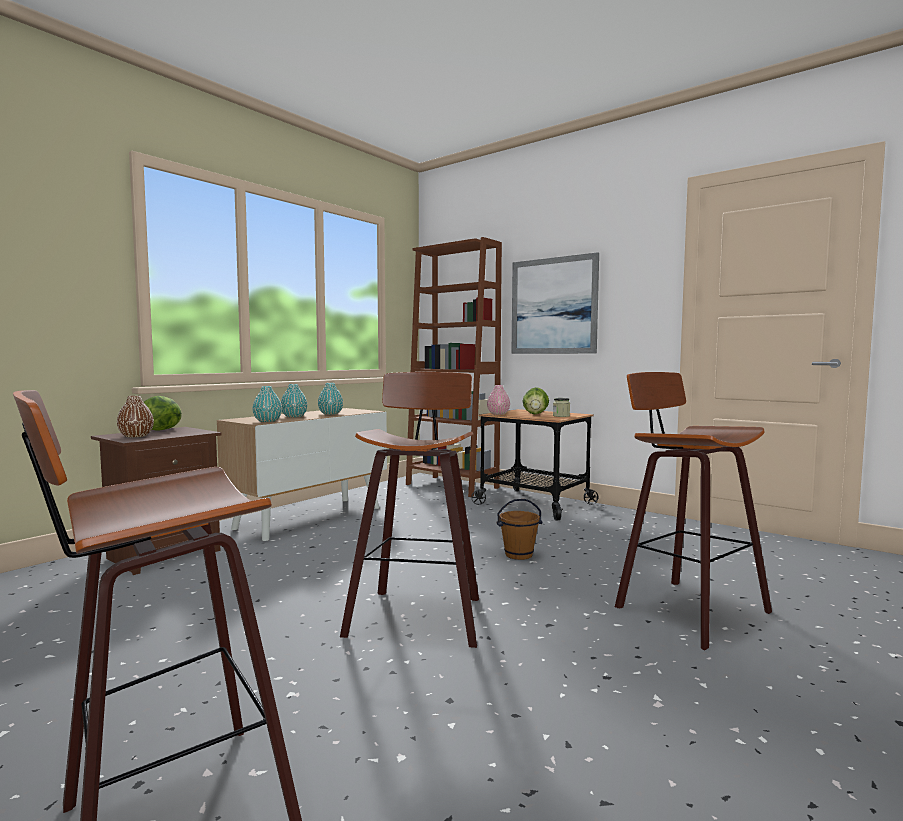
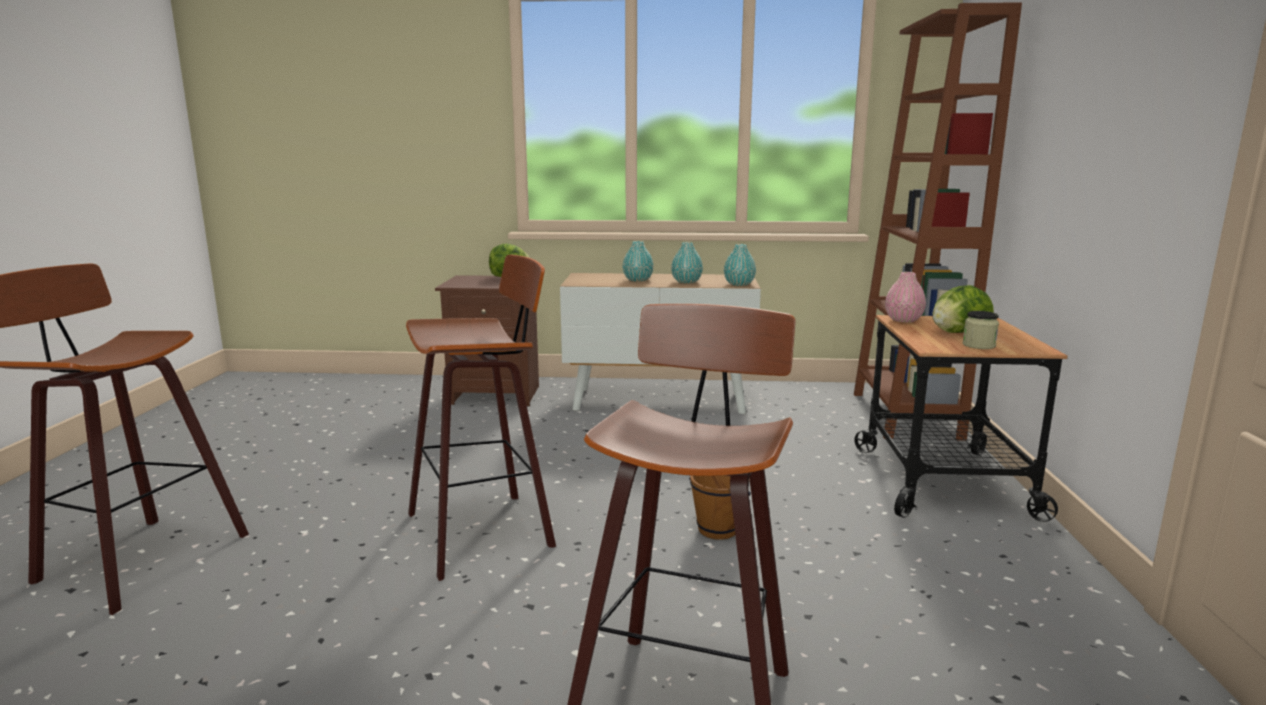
camera: 55 degrees right, 10 degrees up
(136, 436) = (469, 281): brown vase -> none
(267, 421) = (589, 282): turquoise vase -> turquoise vase (739, 284)
(553, 306) = (1067, 129): picture -> none

